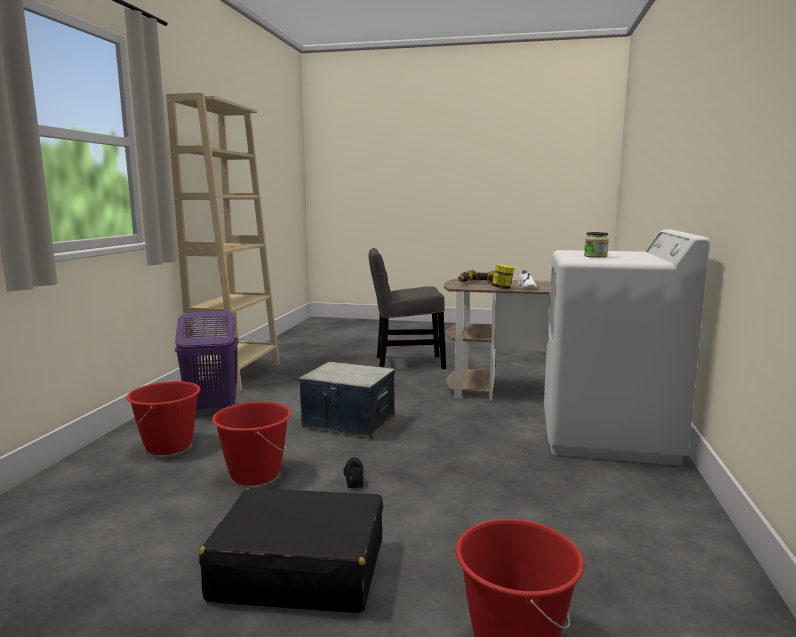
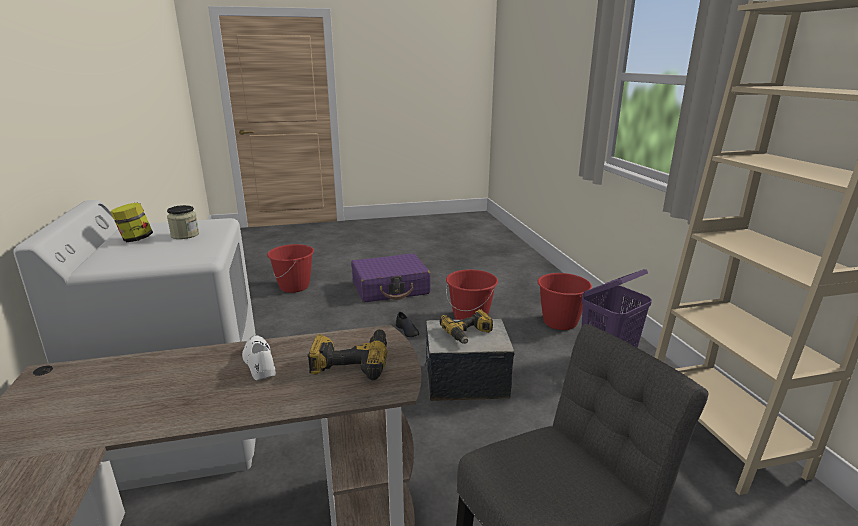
camera: 155 degrees right, 10 degrees up
(299, 569) = (391, 288): black suitcase -> purple suitcase
(347, 372) = (468, 334): none -> power drill
(502, 288) = (304, 343): jar -> jar (136, 239)

